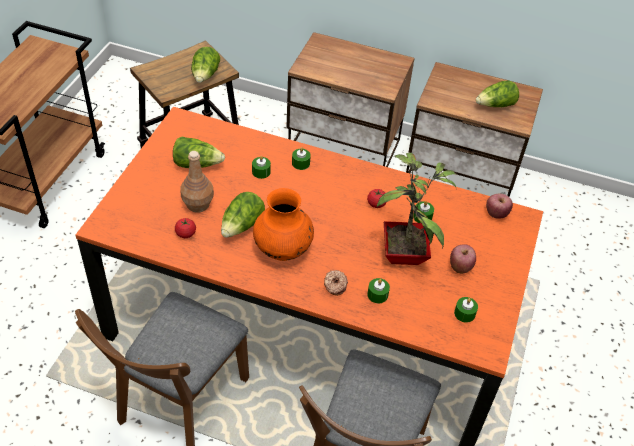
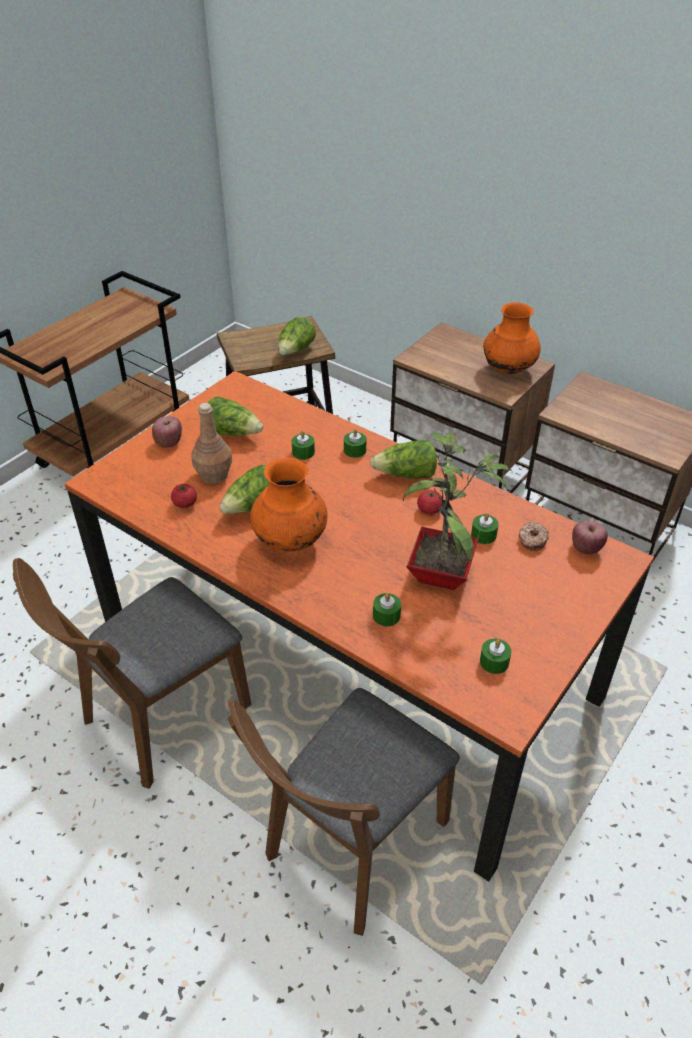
camera: 20 degrees right, 5 degrees down
(335, 285) = (336, 594): donut -> donut (532, 540)
(381, 68) = (508, 369): none -> orange vase
(460, 267) = (511, 603): apple -> apple (169, 442)
(495, 105) = (643, 429): lettuce -> lettuce (406, 475)

